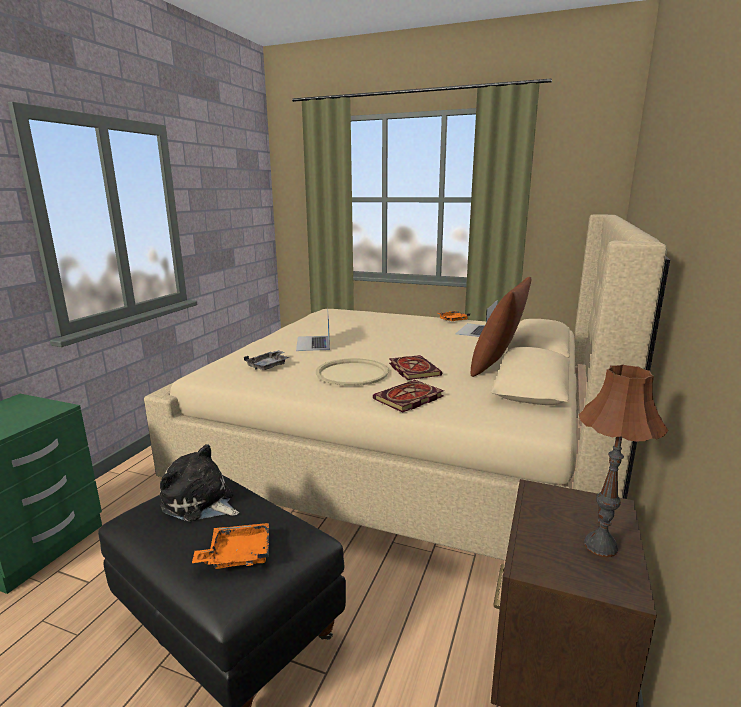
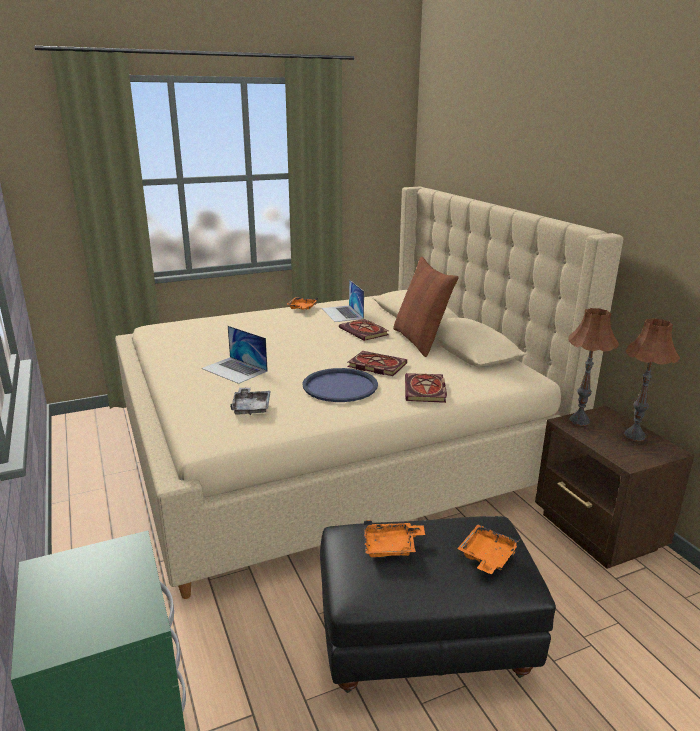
camera: 45 degrees left, 5 degrees up
(200, 502) = (391, 547): plush toy -> orange tray
(352, 373) = (340, 386): beige tray -> blue tray
(463, 346) = (365, 332): none -> book
(555, 497) = (579, 421): none -> brown table lamp

